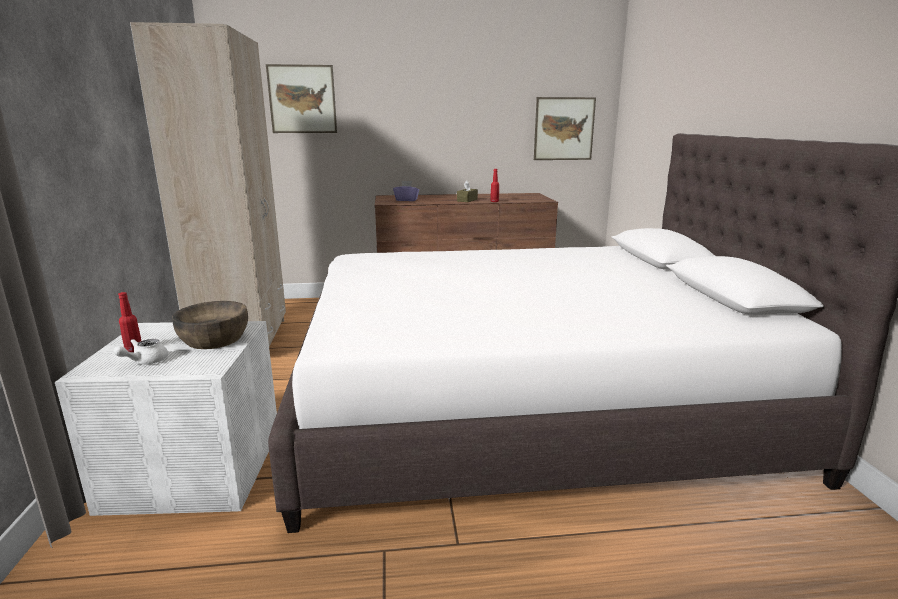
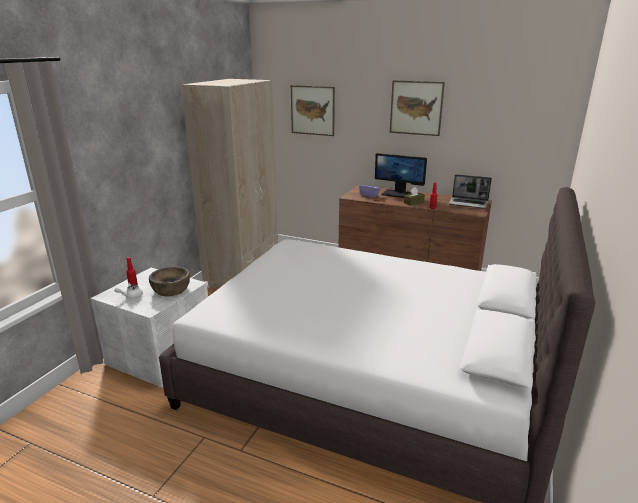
camera: 30 degrees right, 5 degrees up
(437, 197) = (398, 194): none -> monitor
(523, 196) = (469, 203): none -> laptop
(564, 129) = (522, 148): picture -> picture (416, 108)

